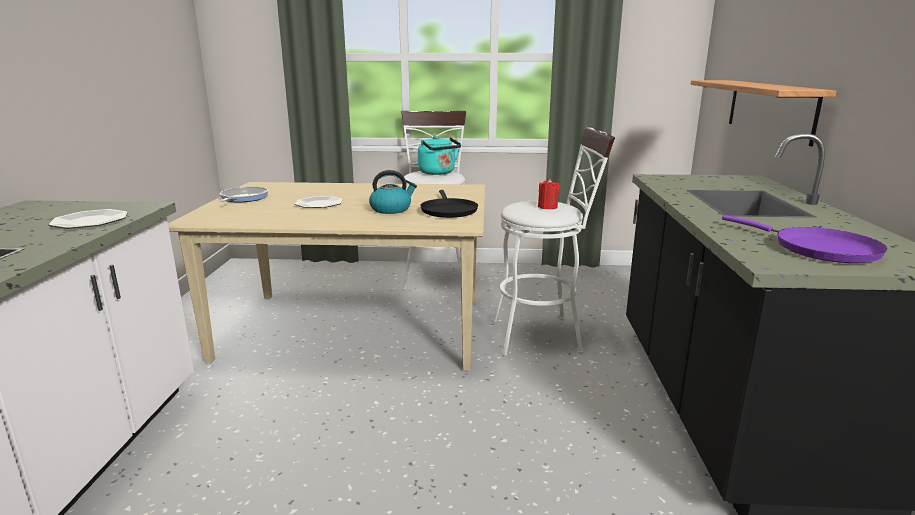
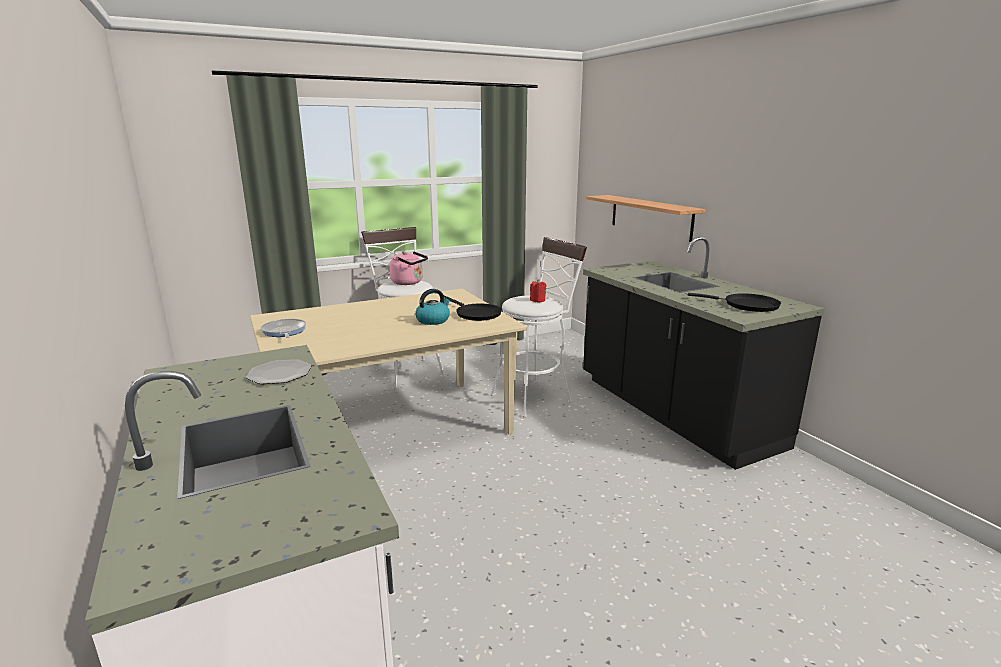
camera: 30 degrees left, 0 degrees up
(319, 204) = (365, 325): plate -> none
(438, 173) = (409, 282): turquoise kettle -> pink kettle
(818, 249) = (747, 305): purple frying pan -> black frying pan

